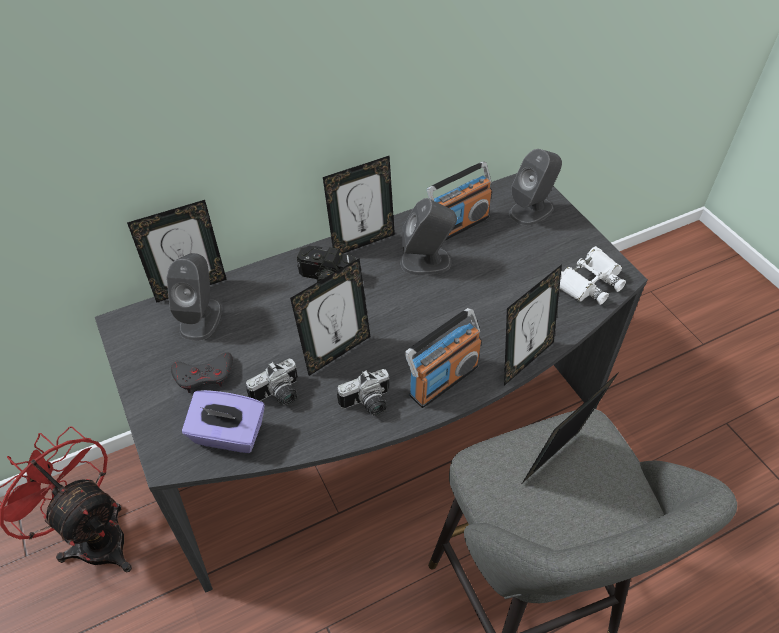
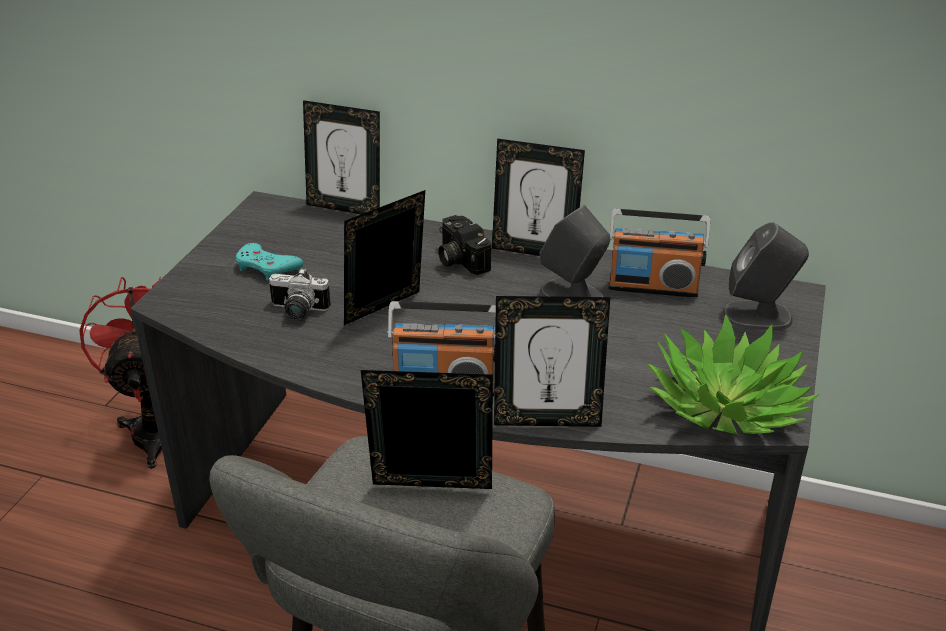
camera: 45 degrees right, 15 degrees down
(200, 318) = (321, 231): grey speaker -> none
(204, 375) = (267, 267): grey game controller -> turquoise game controller
(228, 435) = (224, 312): purple tissue box -> none
(336, 352) = (386, 311): picture frame -> picture frame turned 135 degrees clockwise
(368, 404) = (354, 360): camera -> none
(589, 282) = (726, 406): white binoculars -> potted plant

